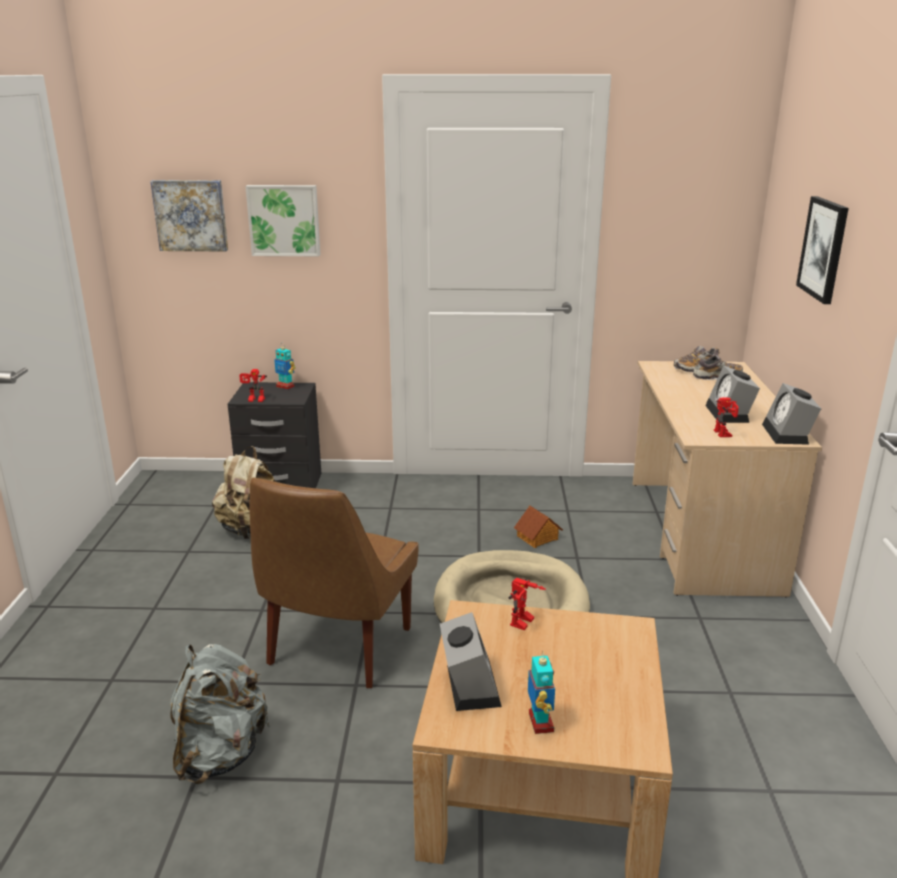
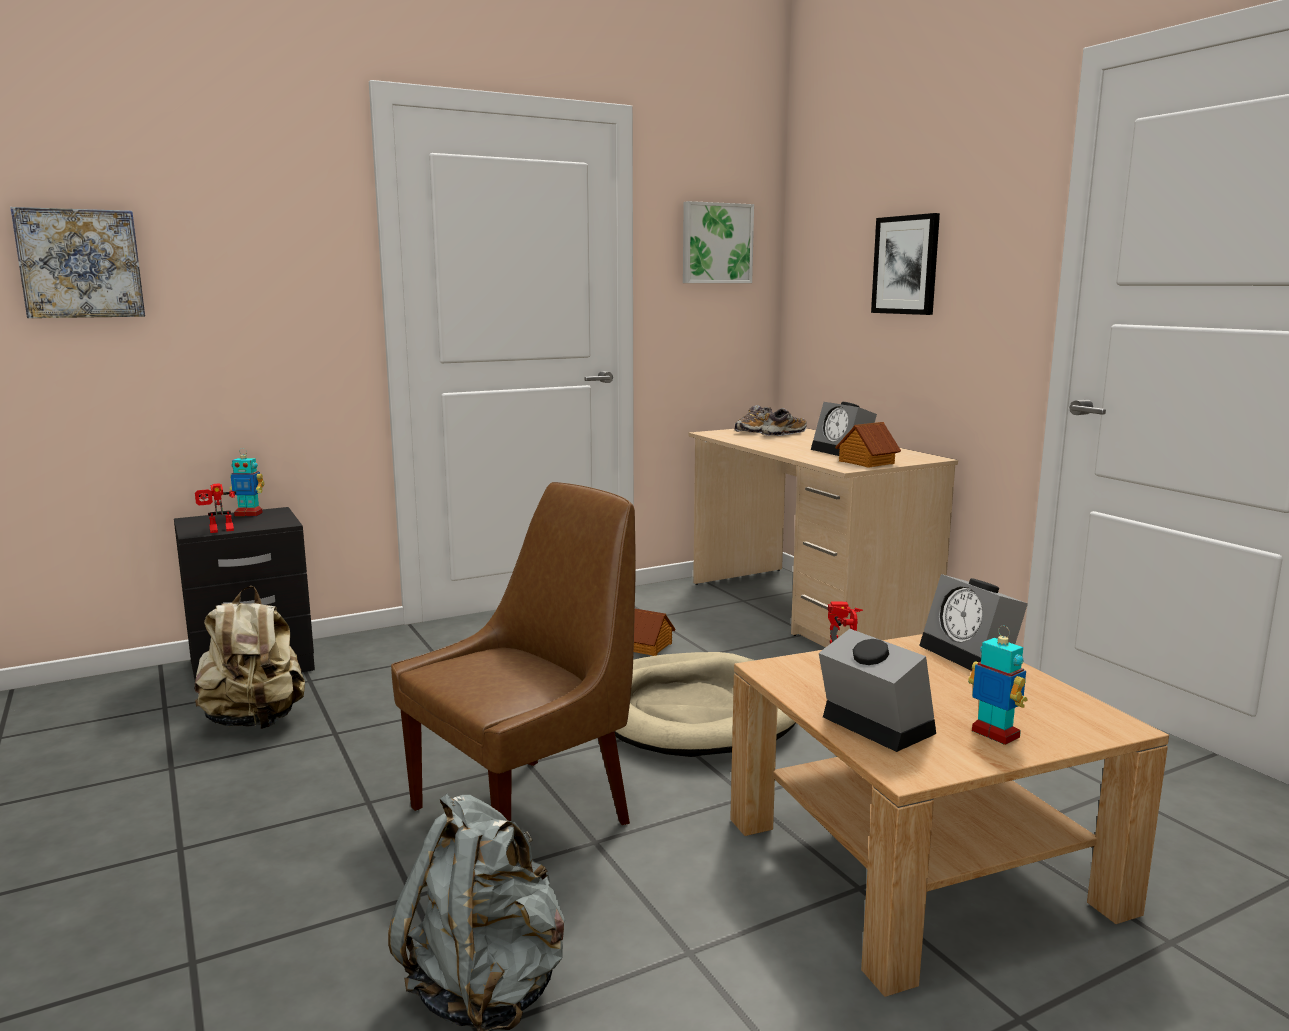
camera: 30 degrees left, 10 degrees down
(284, 220) = (235, 271): picture -> picture (716, 243)
(337, 649) = (527, 813): brown chair -> brown chair turned 120 degrees counterclockwise
(726, 434) = (866, 462): toy robot -> toy house
(788, 435) = (917, 456): alarm clock -> alarm clock (971, 654)

